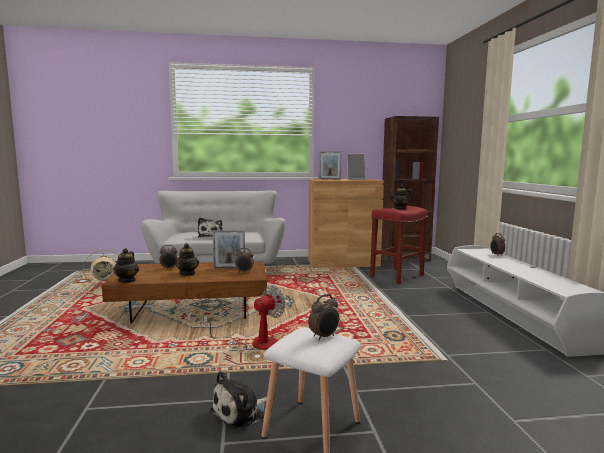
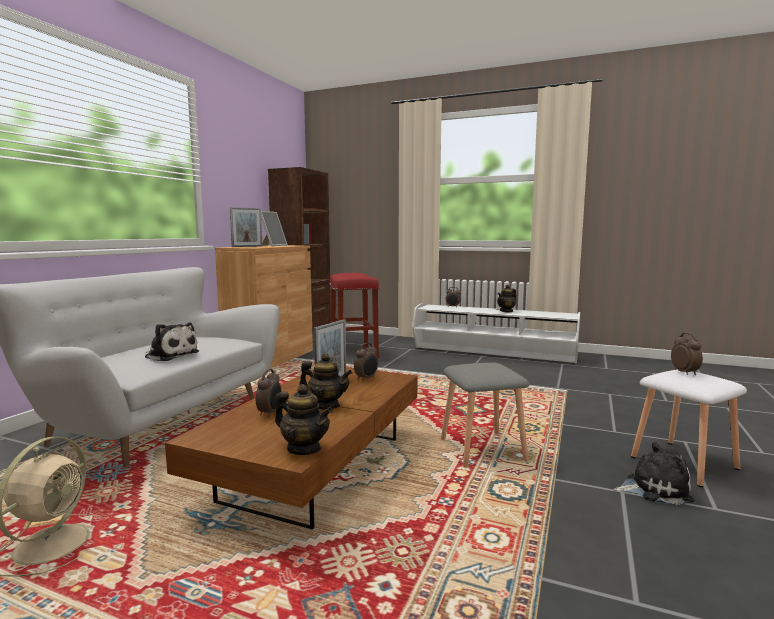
camera: 60 degrees left, 0 degrees up
(240, 413) = (654, 489): plush toy -> plush toy turned 75 degrees counterclockwise
(255, 344) = (481, 450): fan -> grey stool
(400, 208) = (354, 275): teapot -> teapot (506, 311)

